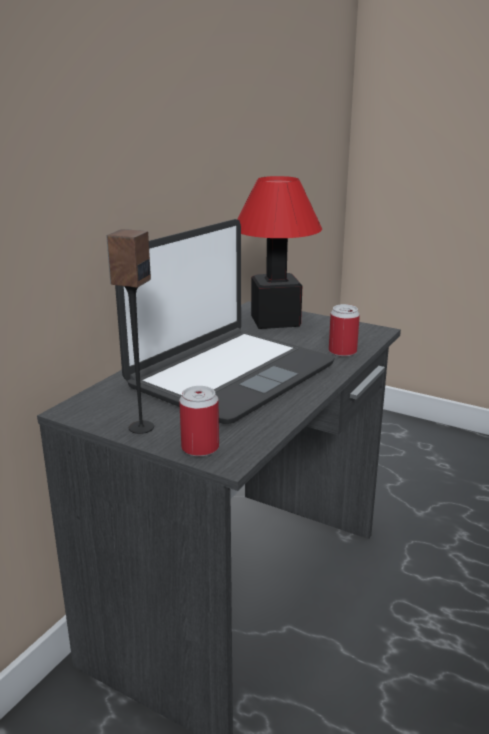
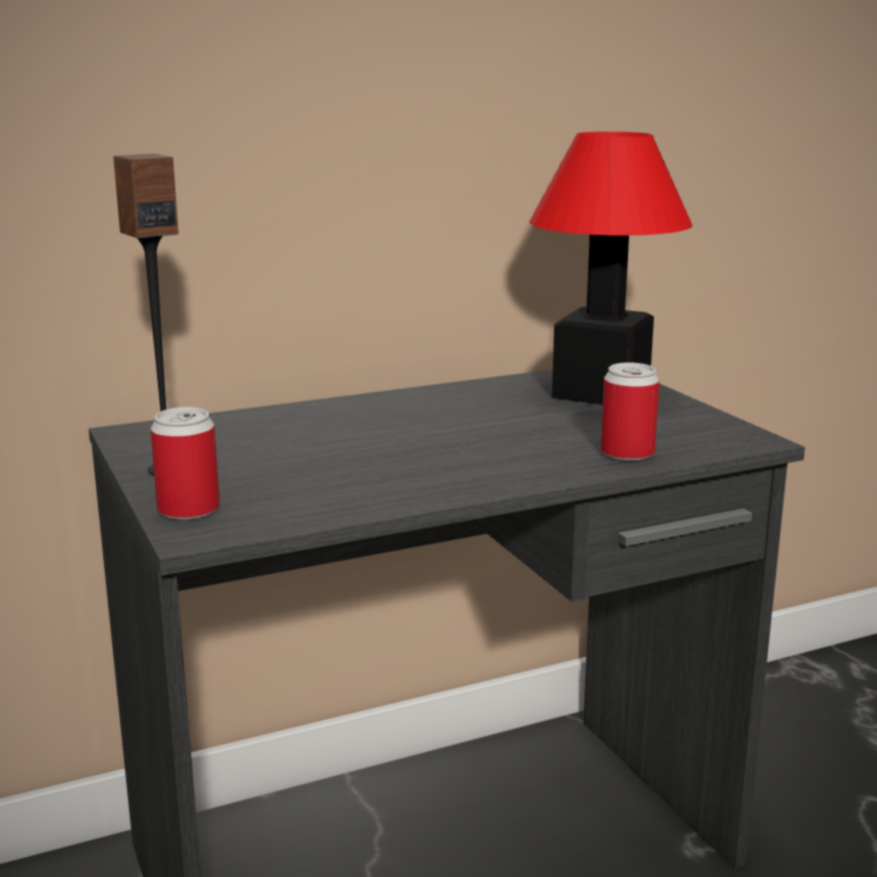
camera: 35 degrees right, 5 degrees down
(230, 375) = (394, 442): laptop -> none

